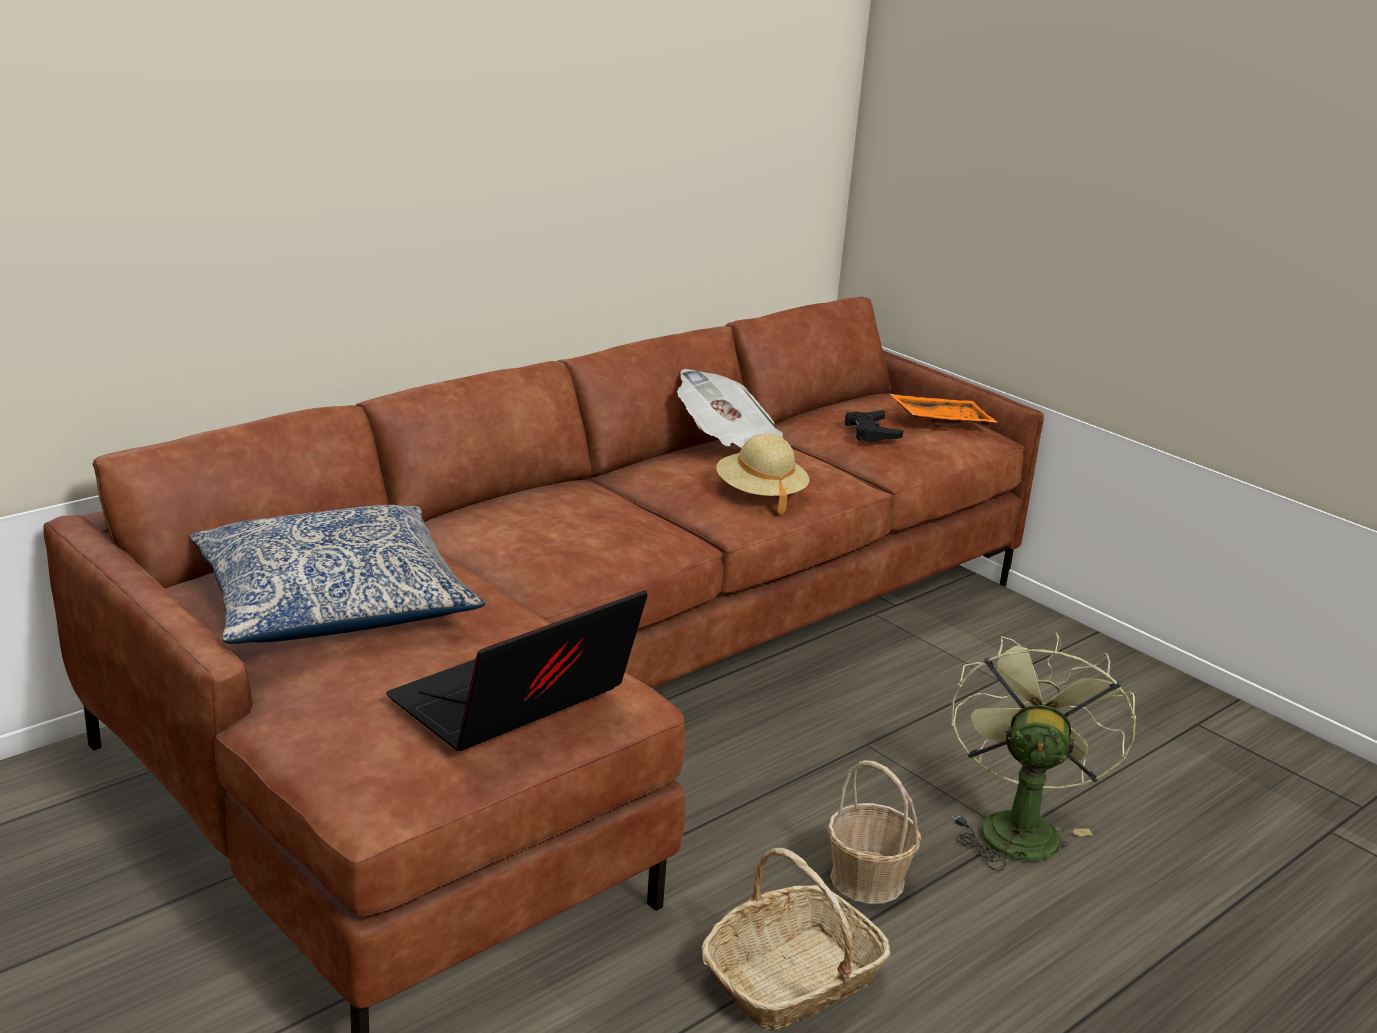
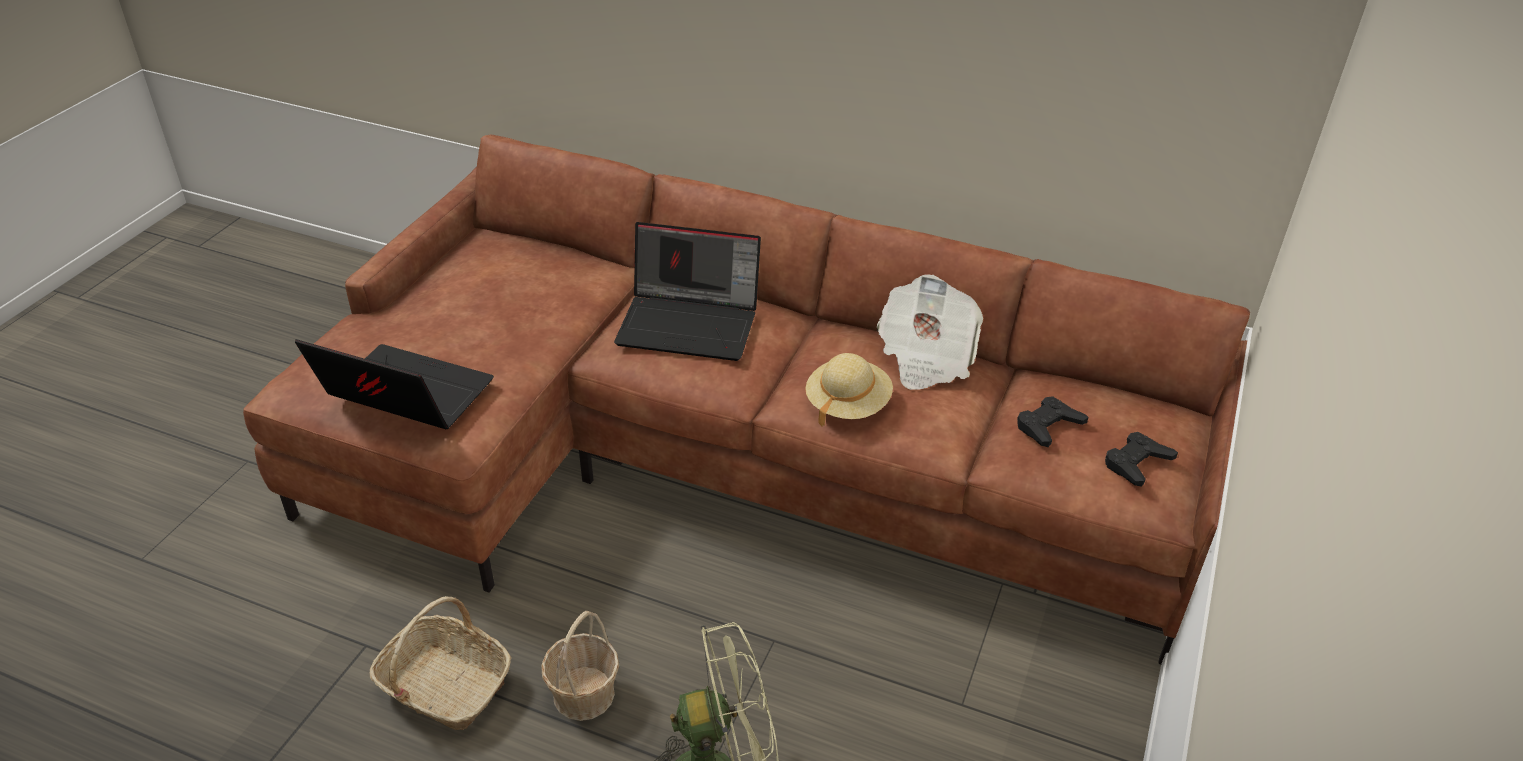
camera: 65 degrees right, 15 degrees up
(332, 603) = (494, 286): pillow -> none
(551, 521) = (691, 323): none -> laptop
(940, 421) = (1136, 463): orange tray -> black game controller

